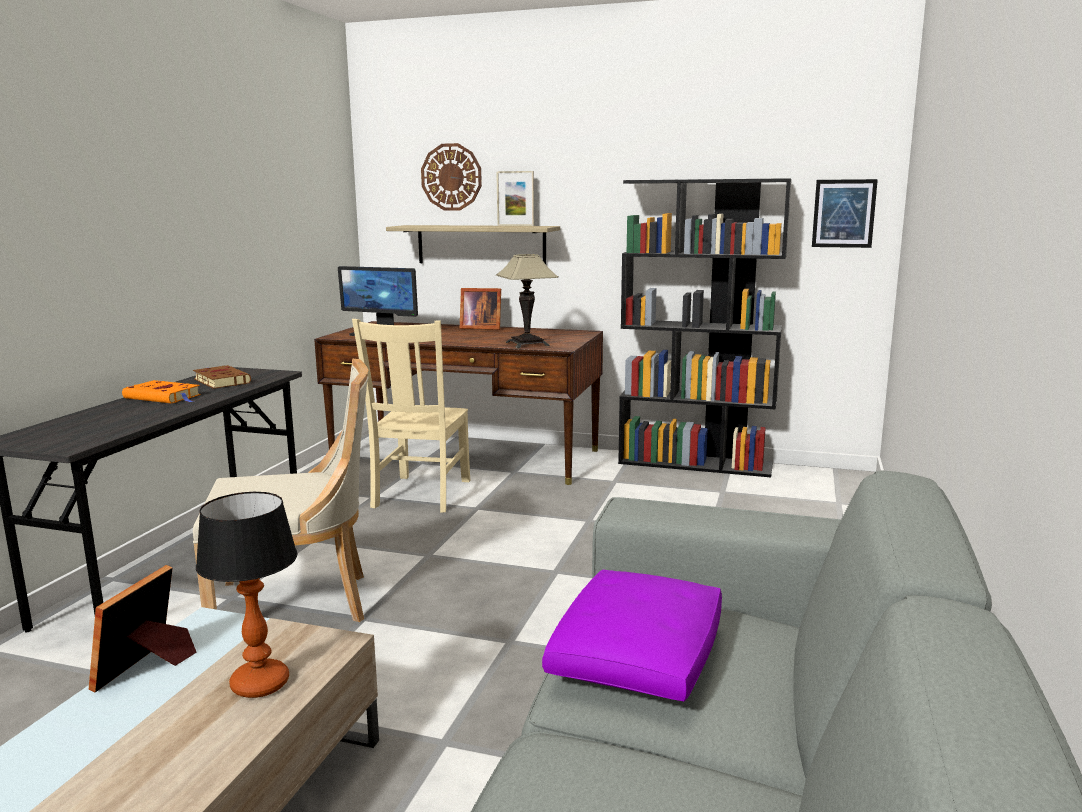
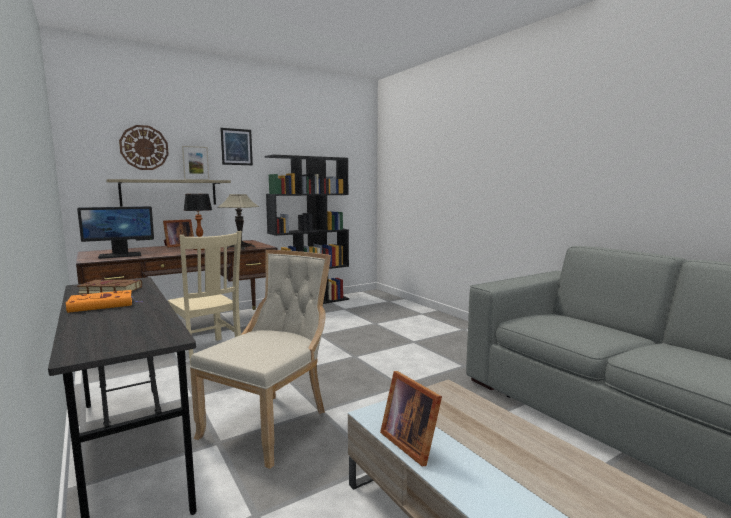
camera: 50 degrees left, 5 degrees down
(259, 685) = (472, 415): table lamp -> table lamp (200, 249)
(637, 657) = (570, 330): purple pillow -> none
(843, 213) = (357, 175): picture -> picture (236, 147)

